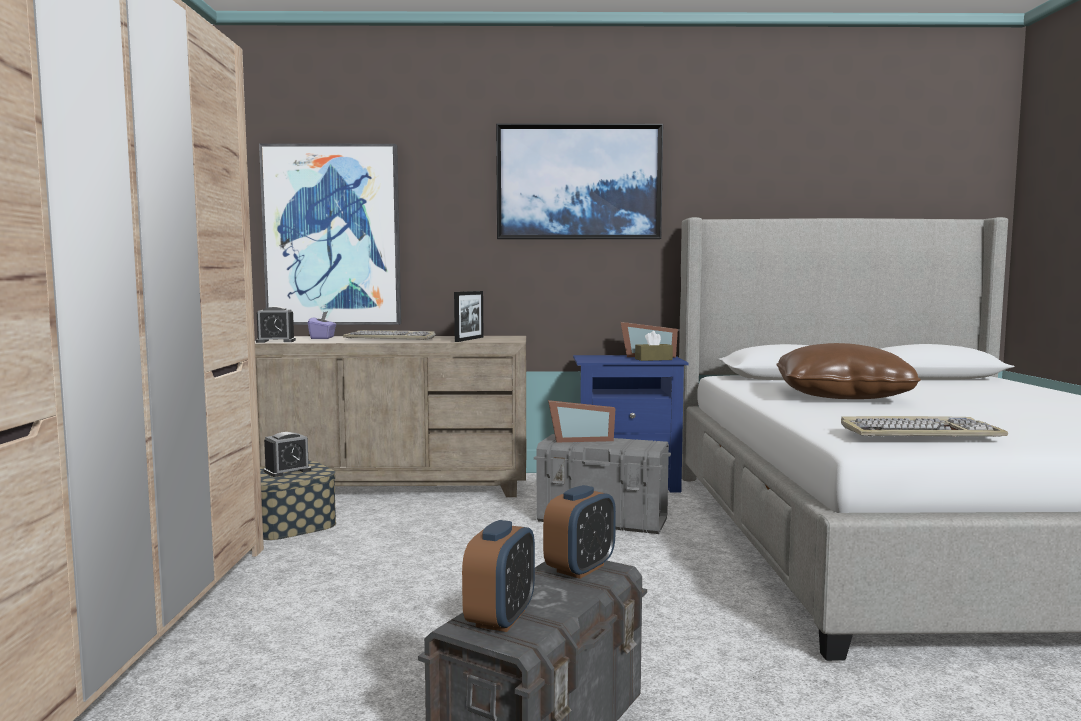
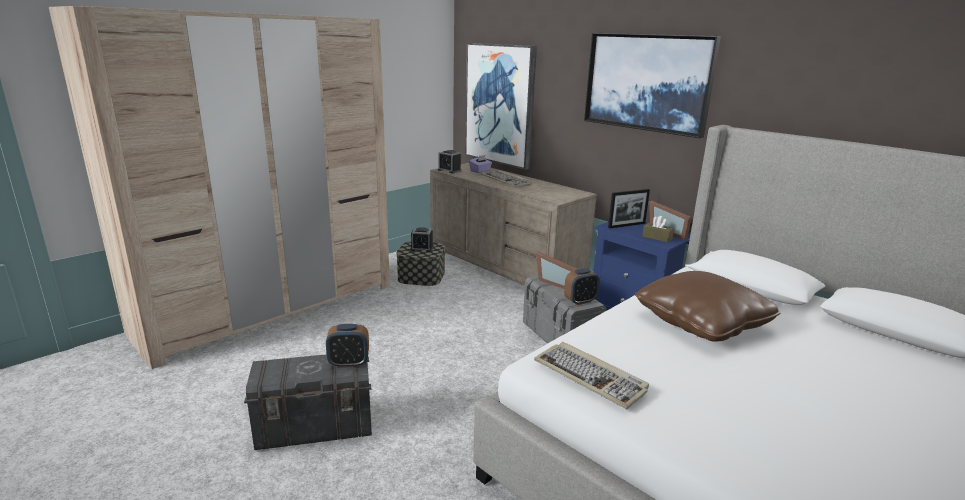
camera: 45 degrees right, 15 degrees up
(469, 339) = (543, 192): picture frame -> picture frame (626, 225)
(501, 618) = (277, 368): alarm clock -> alarm clock (580, 301)

